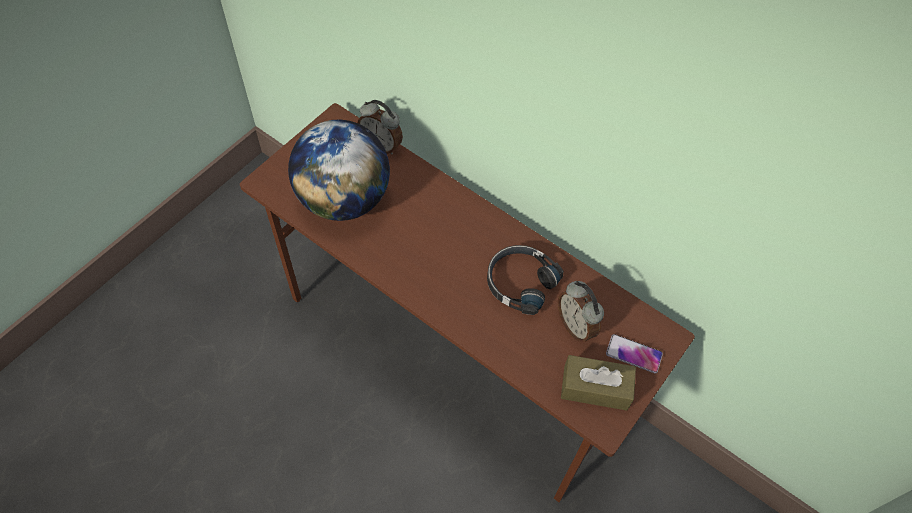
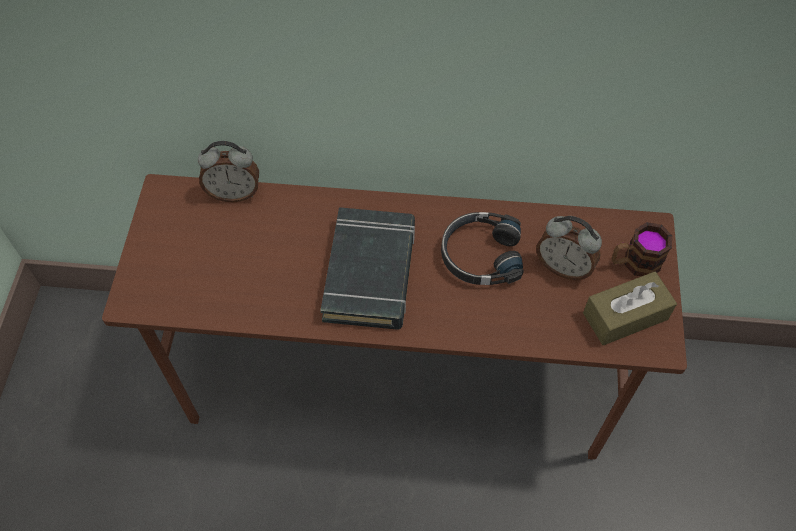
camera: 30 degrees left, 0 degrees up
(344, 199) = (236, 272): globe -> none
(432, 251) = (370, 273): none -> black book
(633, 354) = (634, 263): phone -> mug

